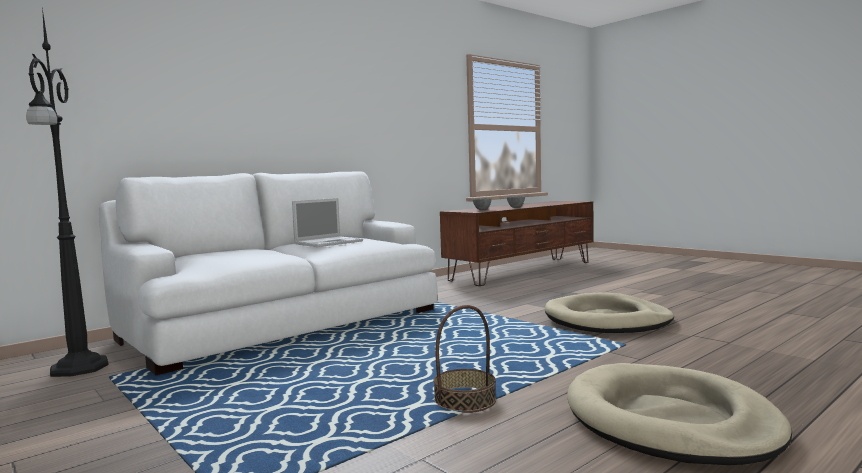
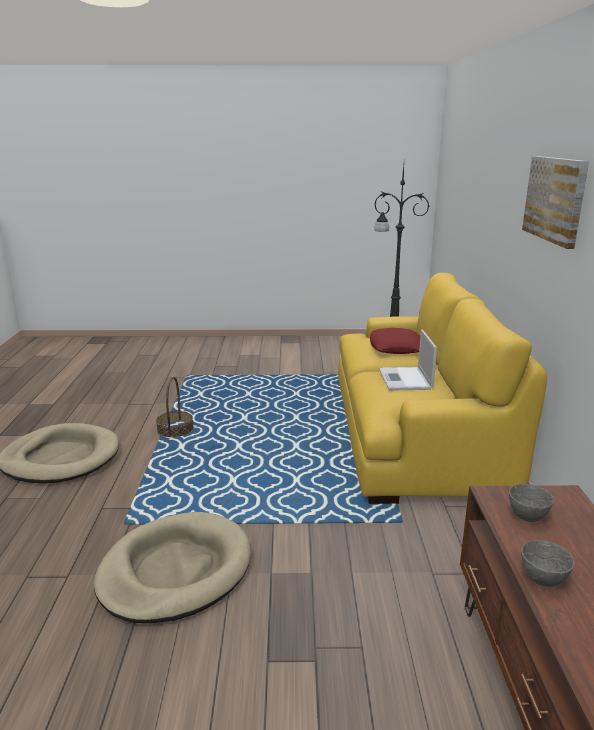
camera: 130 degrees right, 15 degrees up
(233, 253) = (395, 347): none -> red pillow
(285, 324) = (414, 431): white sofa -> yellow sofa
(310, 80) = (555, 199): none -> picture

